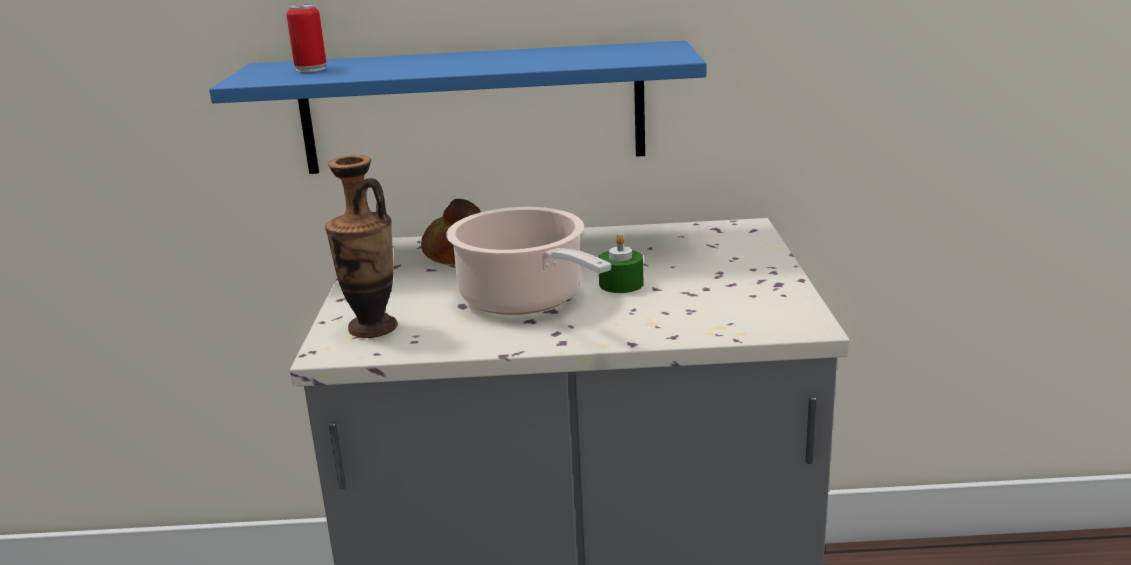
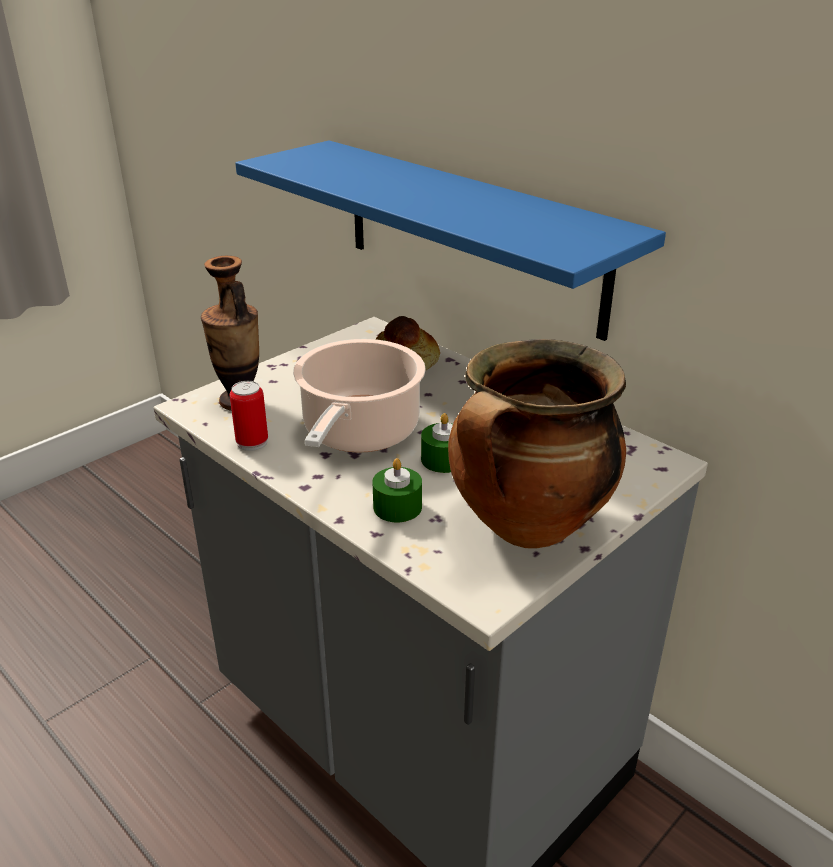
camera: 45 degrees right, 10 degrees up
(311, 69) = (329, 162): can -> can (252, 442)
(653, 318) = (397, 507): none -> green candle
(752, 287) = (528, 527): none -> cooking pot

